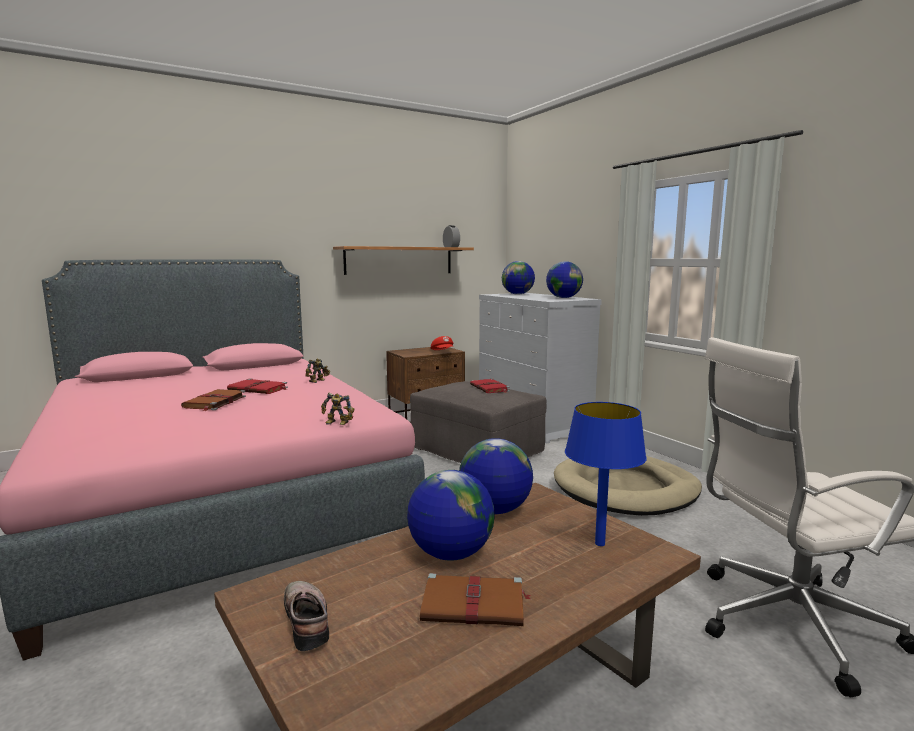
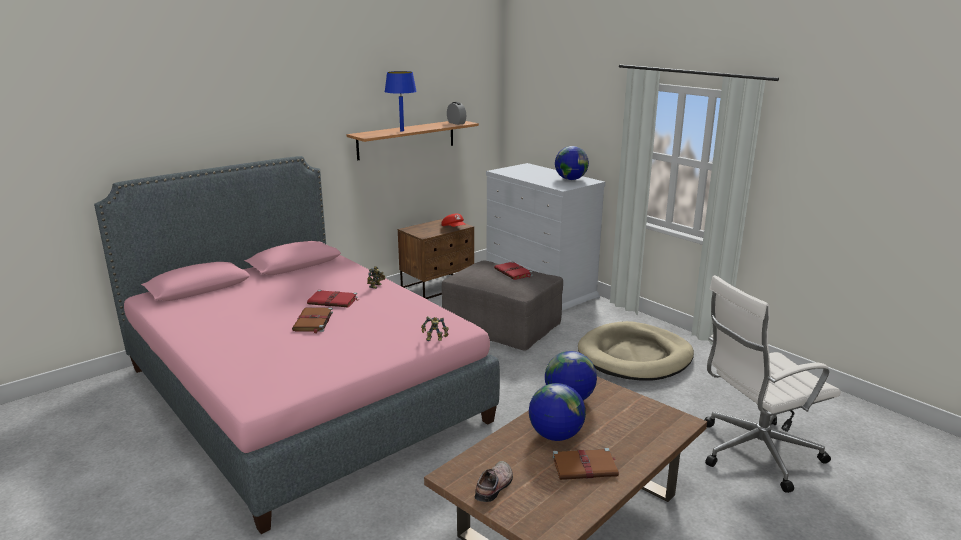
camera: 10 degrees left, 10 degrees up
(309, 620) = (495, 486): shoe -> shoe turned 60 degrees clockwise
(518, 294) = (523, 170): globe -> none
(600, 543) = (645, 418): blue table lamp -> blue table lamp (402, 131)

